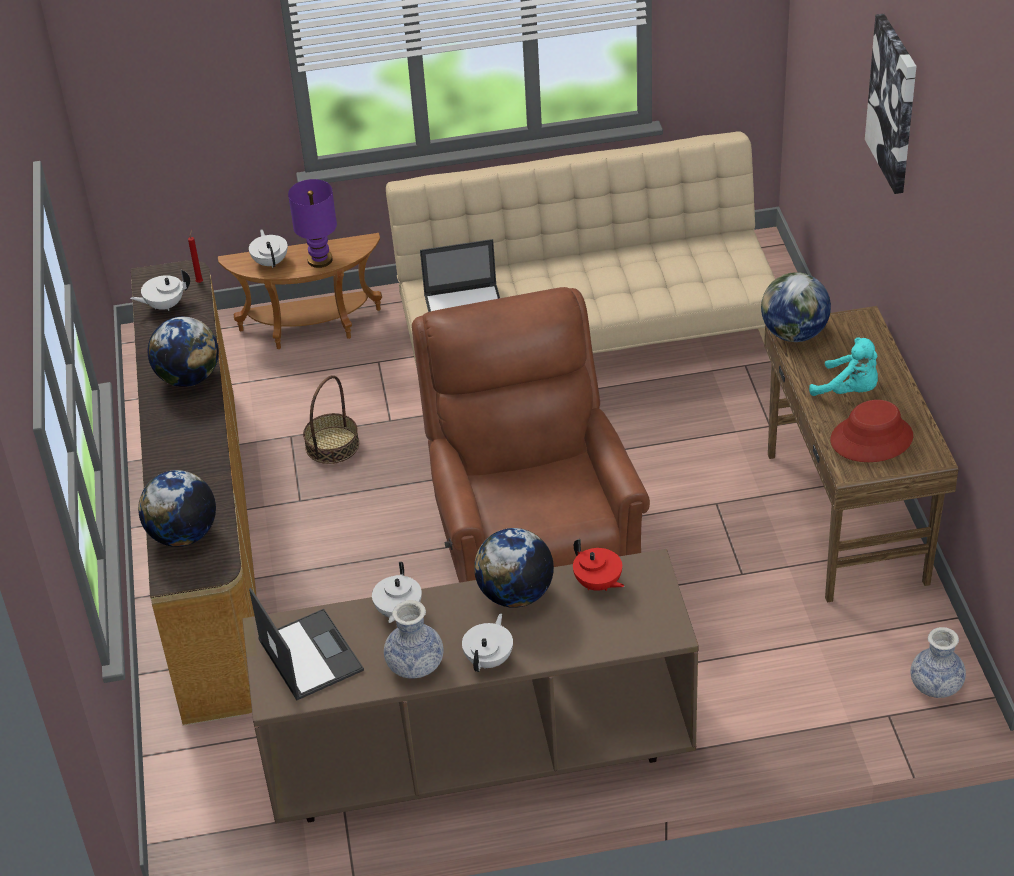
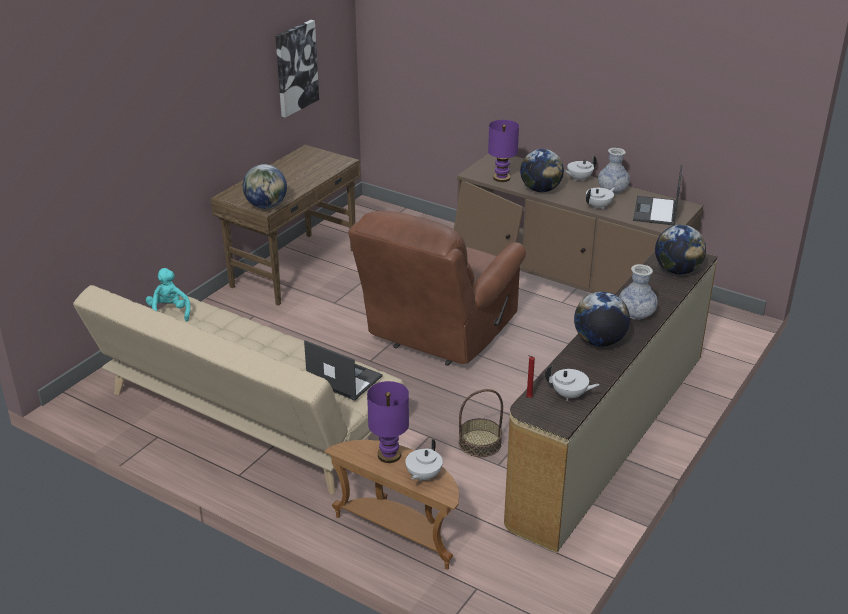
camera: 140 degrees left, 10 degrees down
(598, 584) = (502, 178): red teapot -> purple table lamp
(849, 390) = (290, 179): turquoise plush toy -> turquoise plush toy (169, 313)
(871, 438) = (316, 164): red hat -> none
(894, 103) = (181, 64): picture -> picture (295, 68)
(936, 686) = (364, 213): vase -> vase (636, 314)

